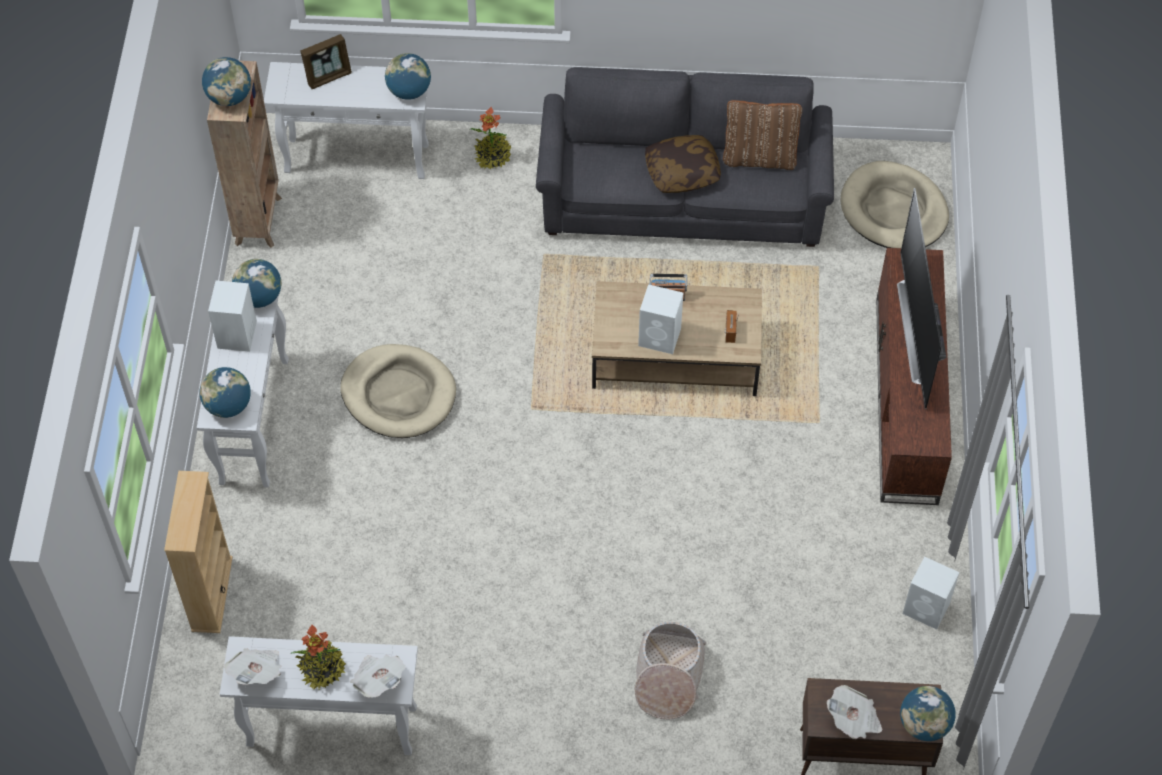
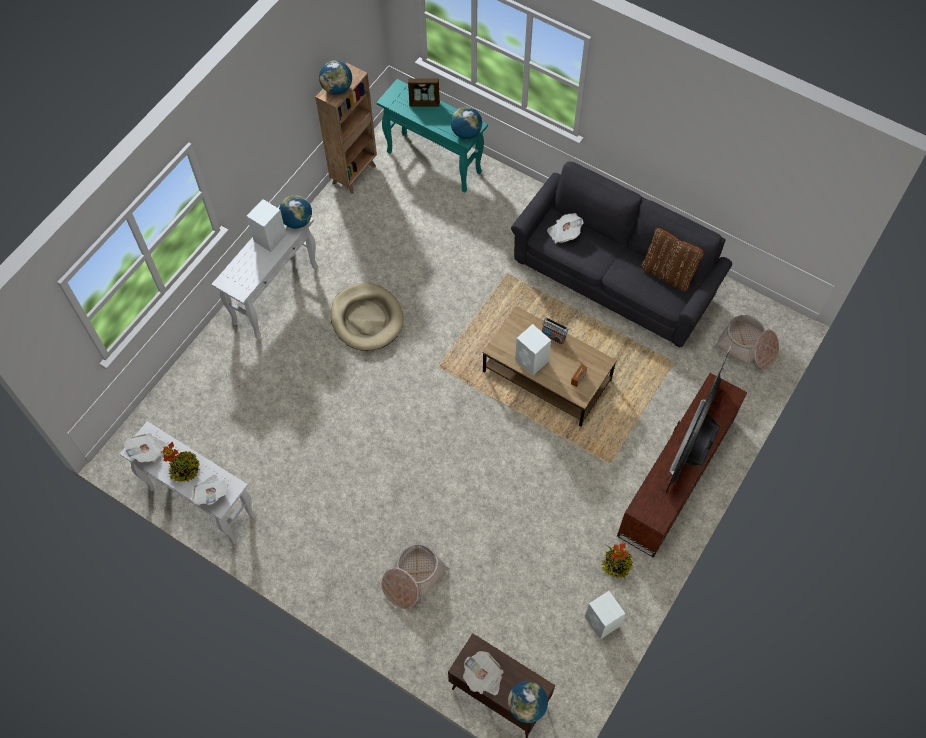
camera: 30 degrees right, 5 degrees up
(211, 594) = (187, 387): beige bookcase -> none
(228, 406) = (237, 279): globe -> none
(358, 158) = (434, 162): white console table -> turquoise console table
(493, 156) = (515, 197): potted plant -> potted plant (616, 565)
(602, 165) = (564, 233): none -> newspaper
(682, 172) = (611, 260): pillow -> none
(893, 210) = (747, 348): beige dog bed -> basket

